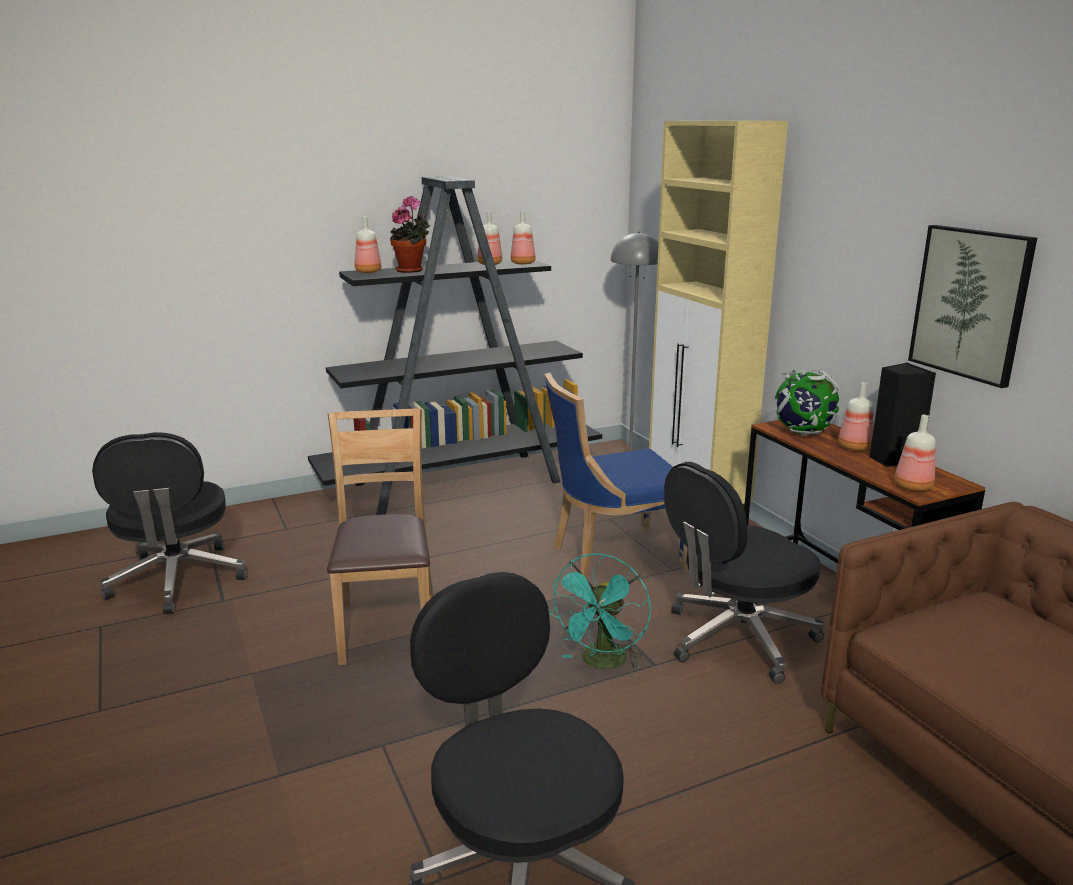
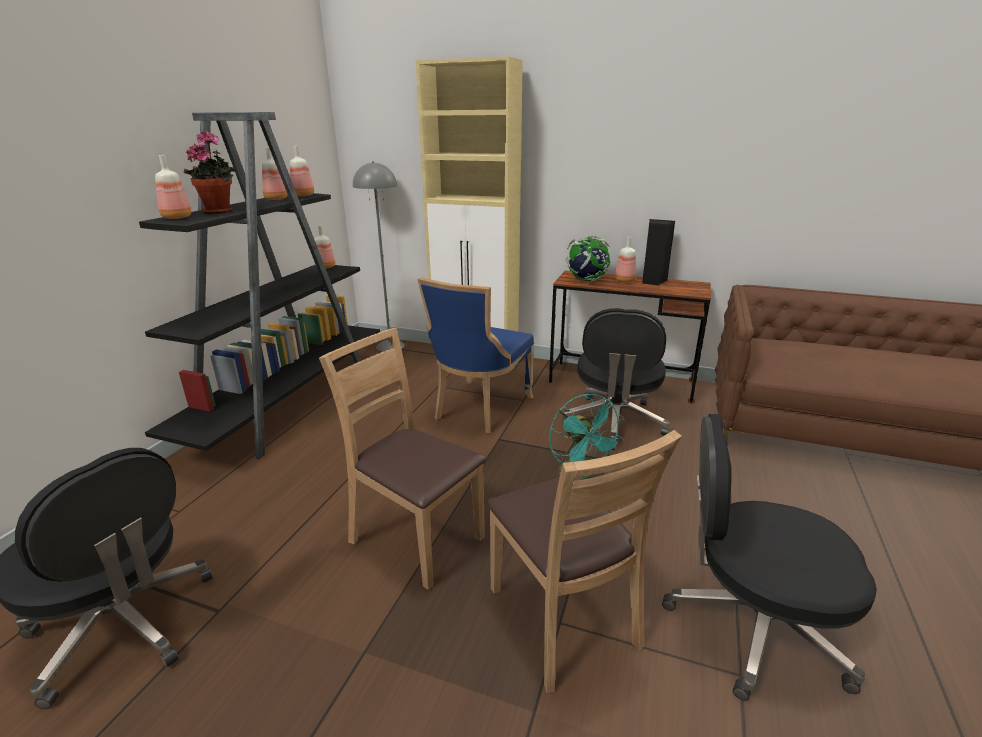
camera: 45 degrees left, 5 degrees up
(388, 745) = (562, 619): none -> brown chair
(911, 487) = (690, 291): bottle -> bottle (325, 267)
(970, 303) = (689, 174): picture -> none

